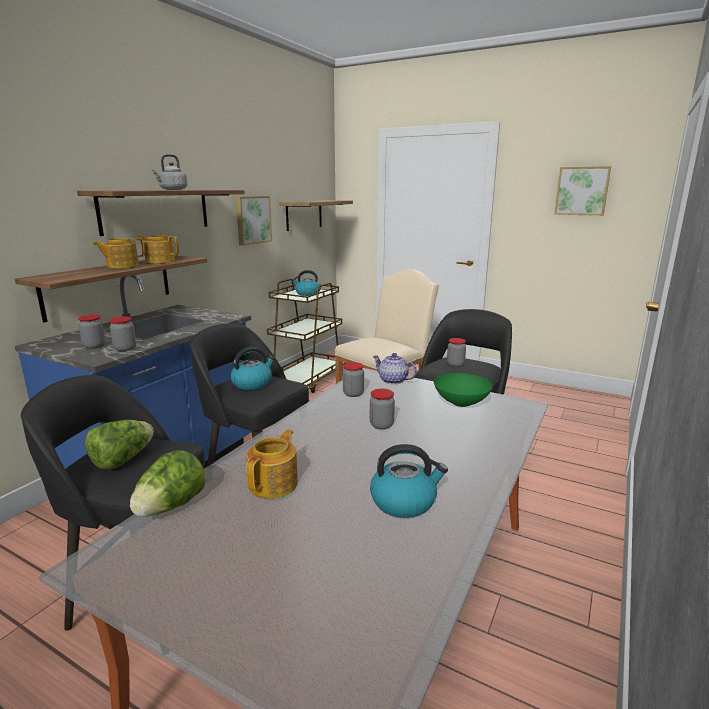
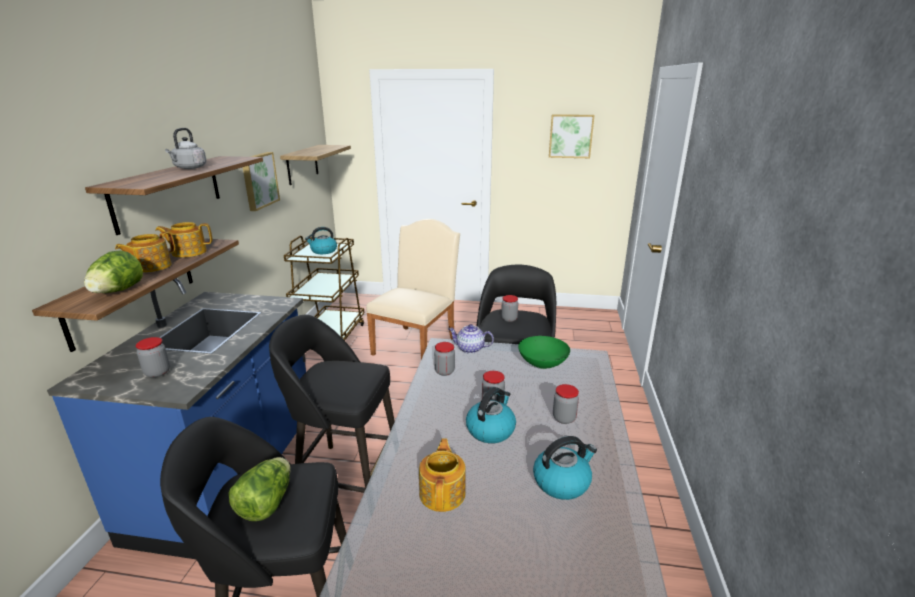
camera: 20 degrees left, 5 degrees up
(125, 348) = (200, 370): jar -> jar (564, 418)
(171, 507) = (365, 547): lettuce -> lettuce (118, 291)
(252, 383) = (335, 376): kettle -> kettle (490, 429)

